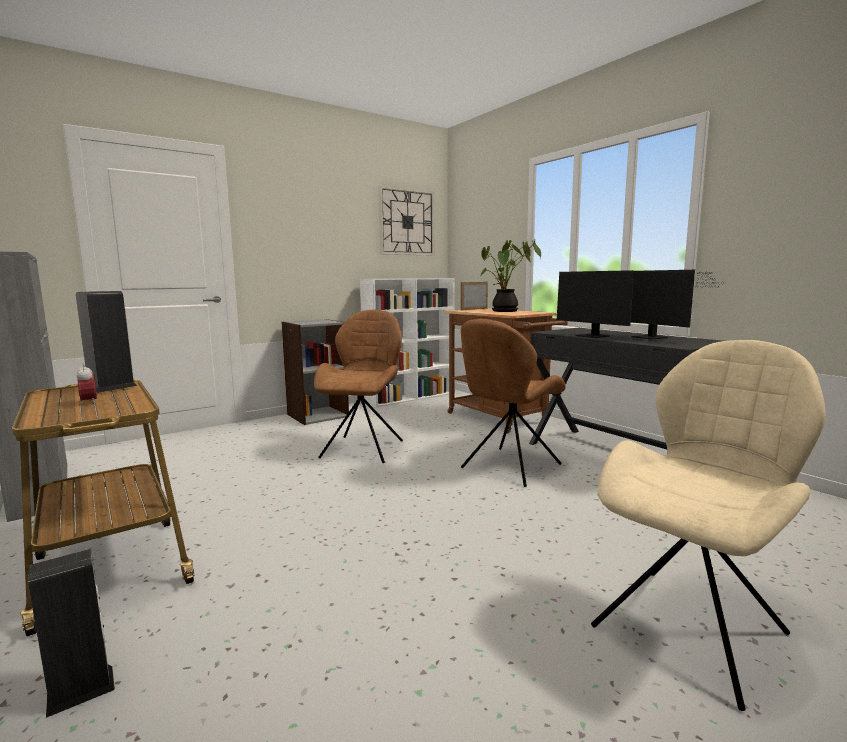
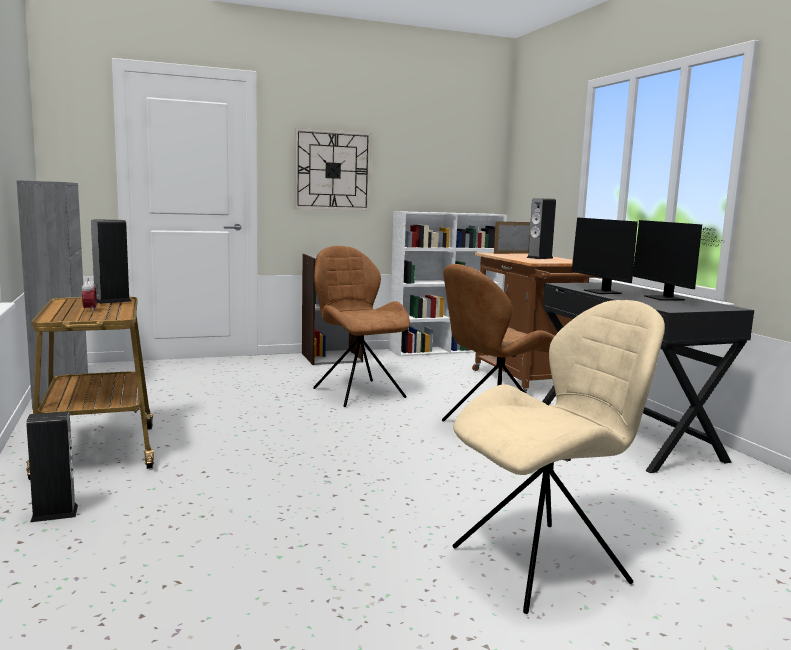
camera: 15 degrees right, 0 degrees up
(364, 448) = (357, 392): brown chair -> brown chair turned 60 degrees counterclockwise
(407, 222) = (456, 148): wall clock -> wall clock (332, 170)
(505, 311) = (540, 258): potted plant -> speaker

